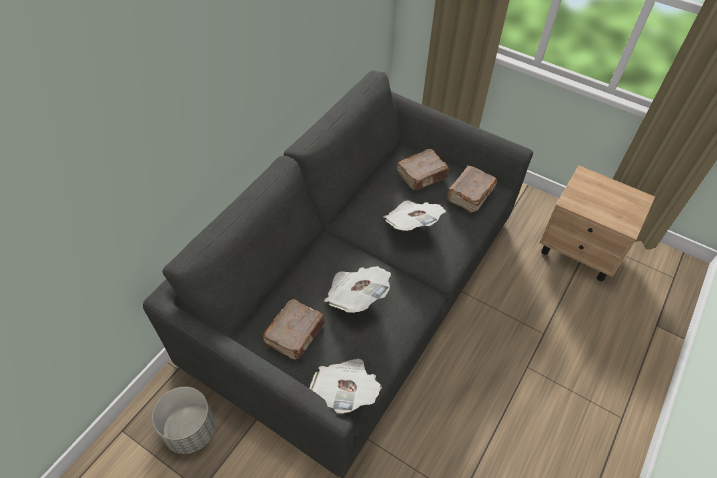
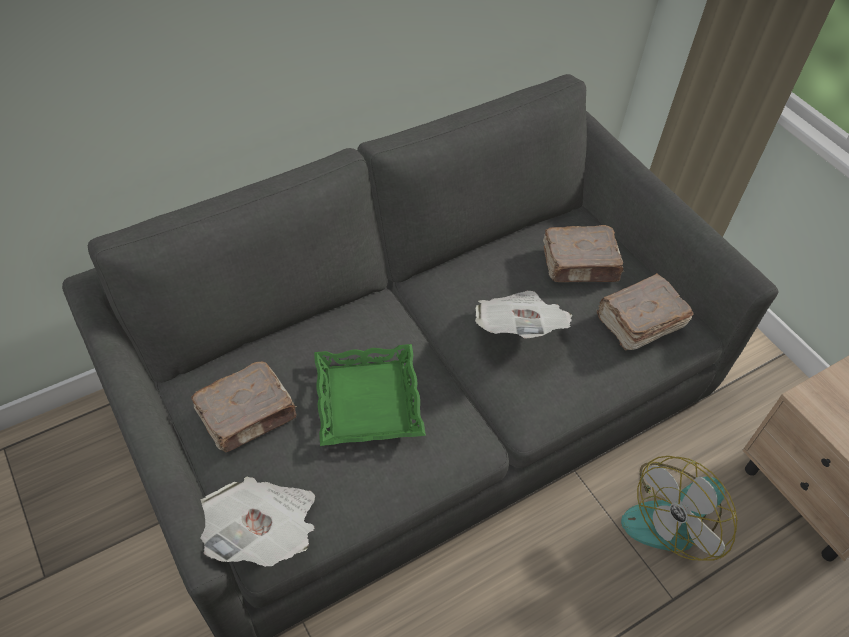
camera: 25 degrees right, 0 degrees up
(190, 430) = (82, 489): grey planter -> none
(356, 296) = (367, 400): newspaper -> green tray
(521, 292) = (673, 517): none -> fan

